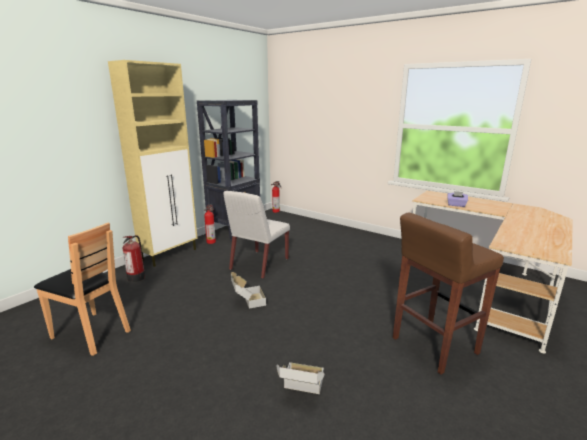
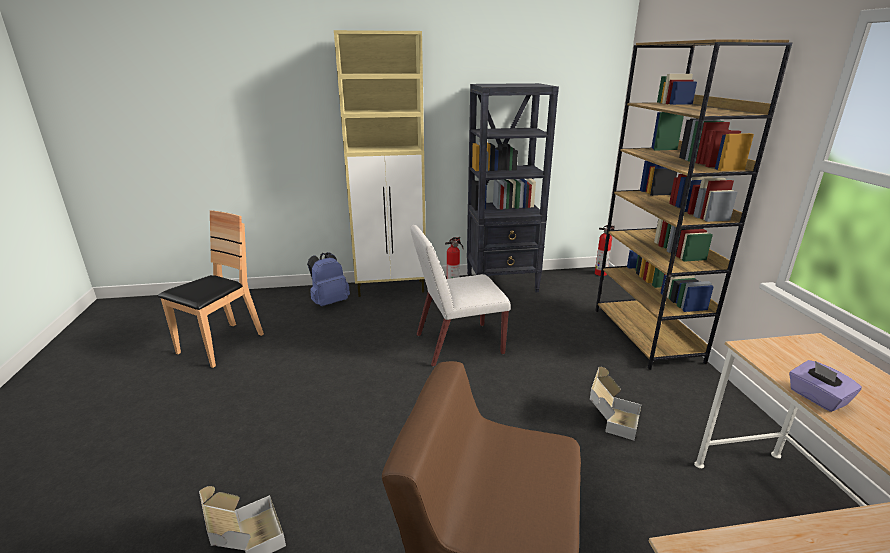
camera: 45 degrees right, 5 degrees up
(91, 333) = (221, 344): brown chair -> brown chair turned 135 degrees counterclockwise
(137, 277) = (329, 302): fire extinguisher -> blue backpack
(247, 301) = (371, 388): cardboard box -> cardboard box (611, 420)
(331, 229) = (647, 335): none -> brown bookcase

